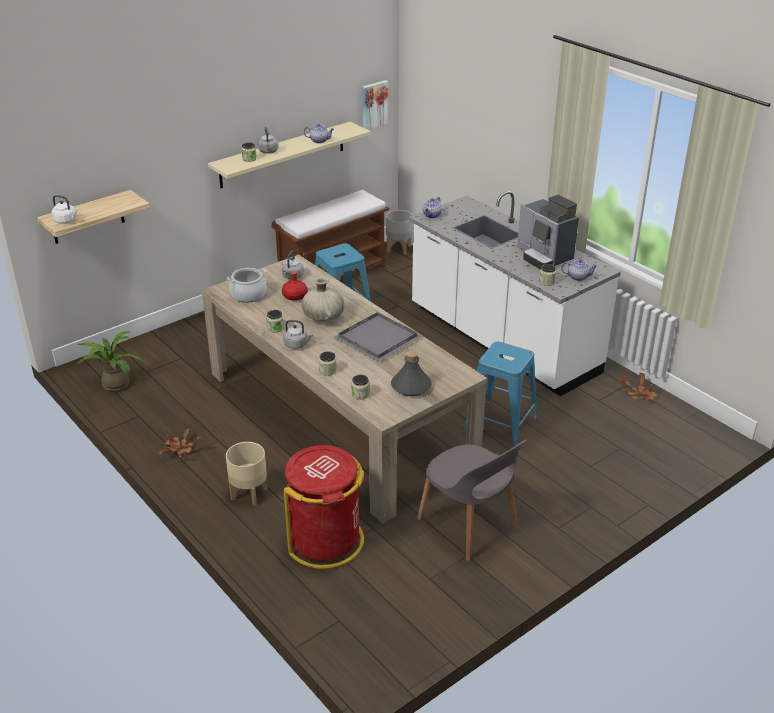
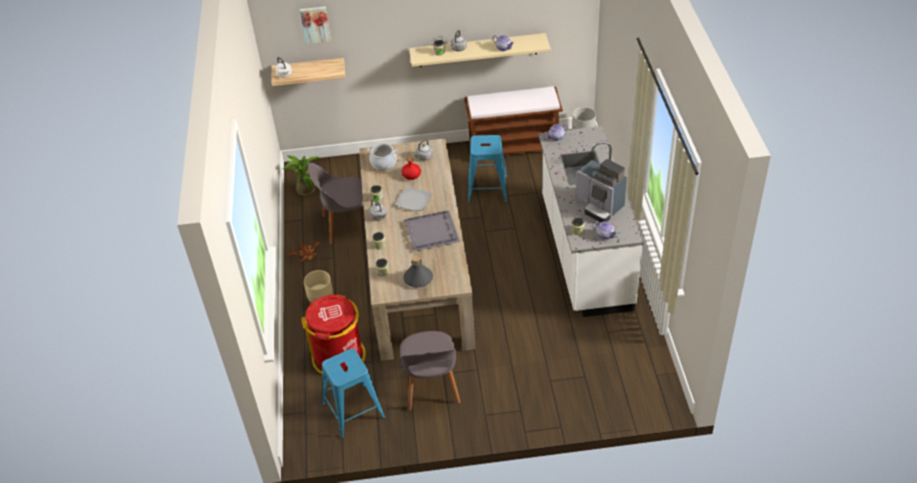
camera: 35 degrees right, 10 degrees up
(204, 402) = (347, 225): none -> grey chair
(323, 317) = (413, 200): beige vase -> plate
(374, 104) = (571, 22): picture -> picture (315, 24)
(500, 426) = (517, 323): blue stool -> blue stool (353, 411)
(544, 256) = (599, 206): coffee machine -> coffee machine turned 45 degrees counterclockwise
(639, 394) = (643, 340): potted plant -> none

